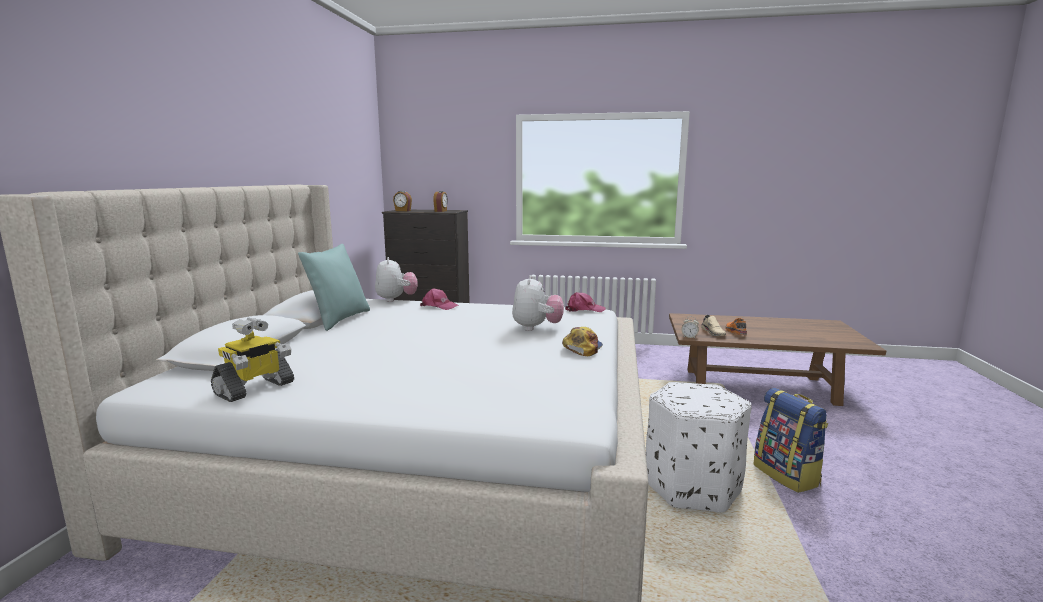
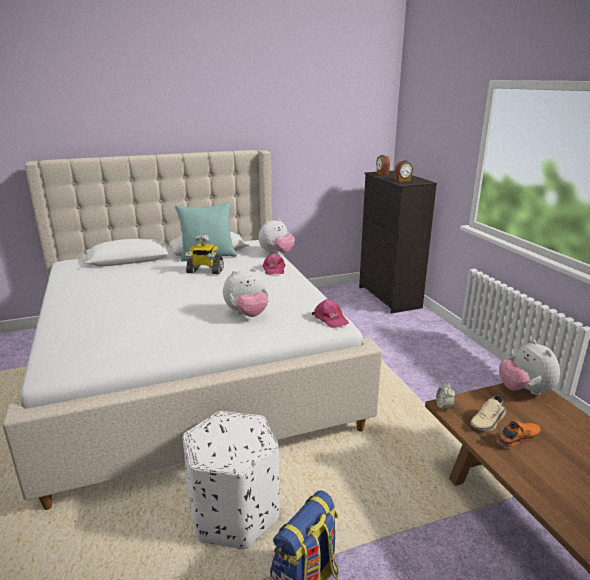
camera: 60 degrees right, 10 degrees up
(255, 388) = (72, 280): toy robot -> toy robot (205, 271)
(582, 348) = (205, 343): cap -> none
(685, 318) = (524, 391): none -> plush toy

